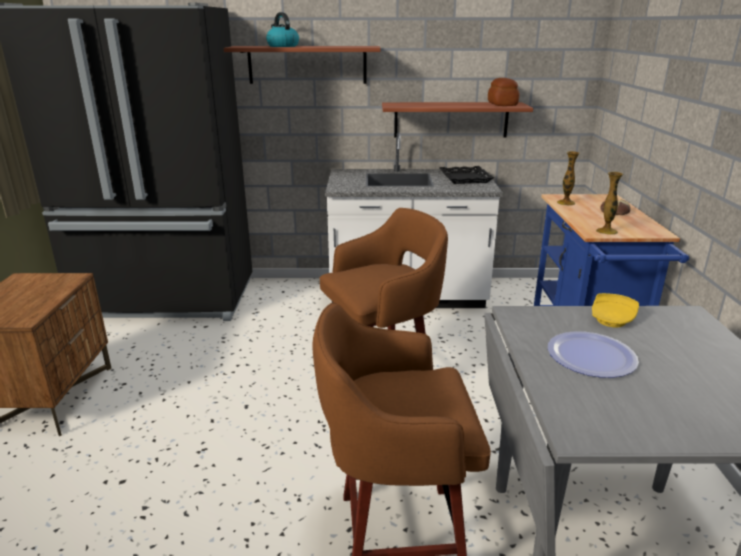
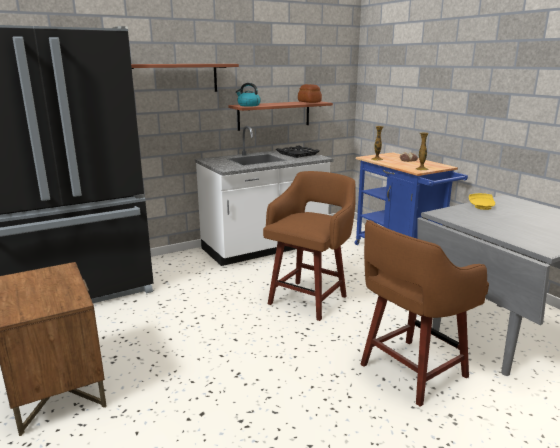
camera: 30 degrees left, 5 degrees down
(282, 46) = (160, 63): kettle -> kettle (248, 105)
(591, 356) = (500, 222): plate -> none

